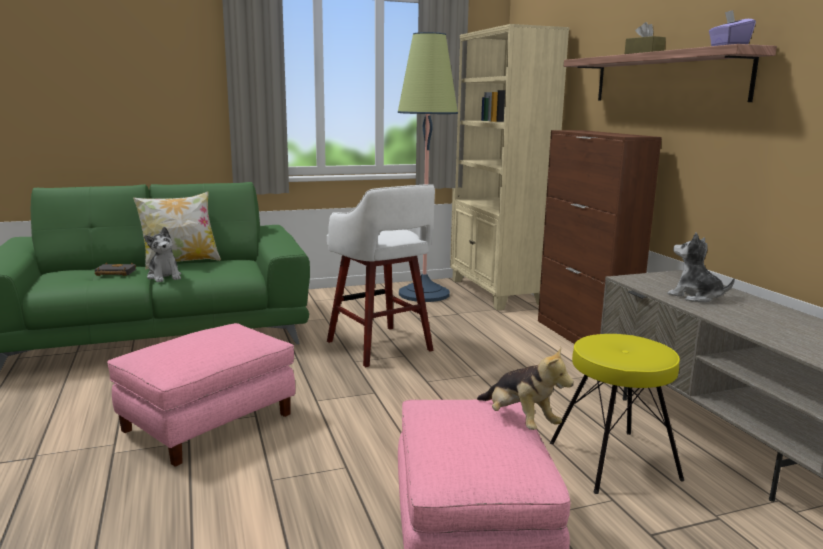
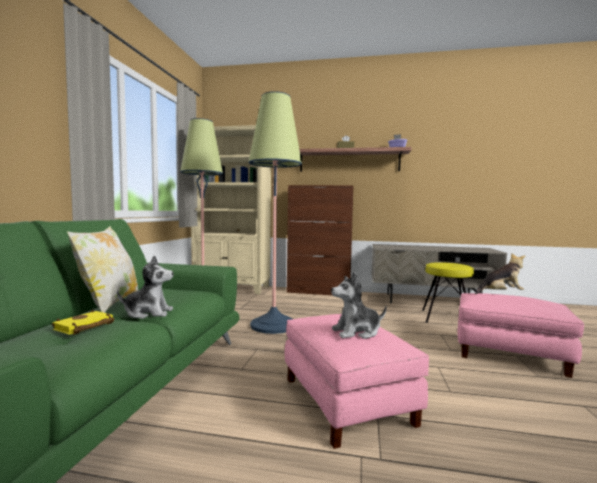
camera: 60 degrees left, 10 degrees down
(114, 273) = (84, 327): black book -> yellow book
(381, 347) = (273, 325): white stool -> floor lamp
(695, 297) = (413, 247): plush toy -> plush toy (357, 332)

